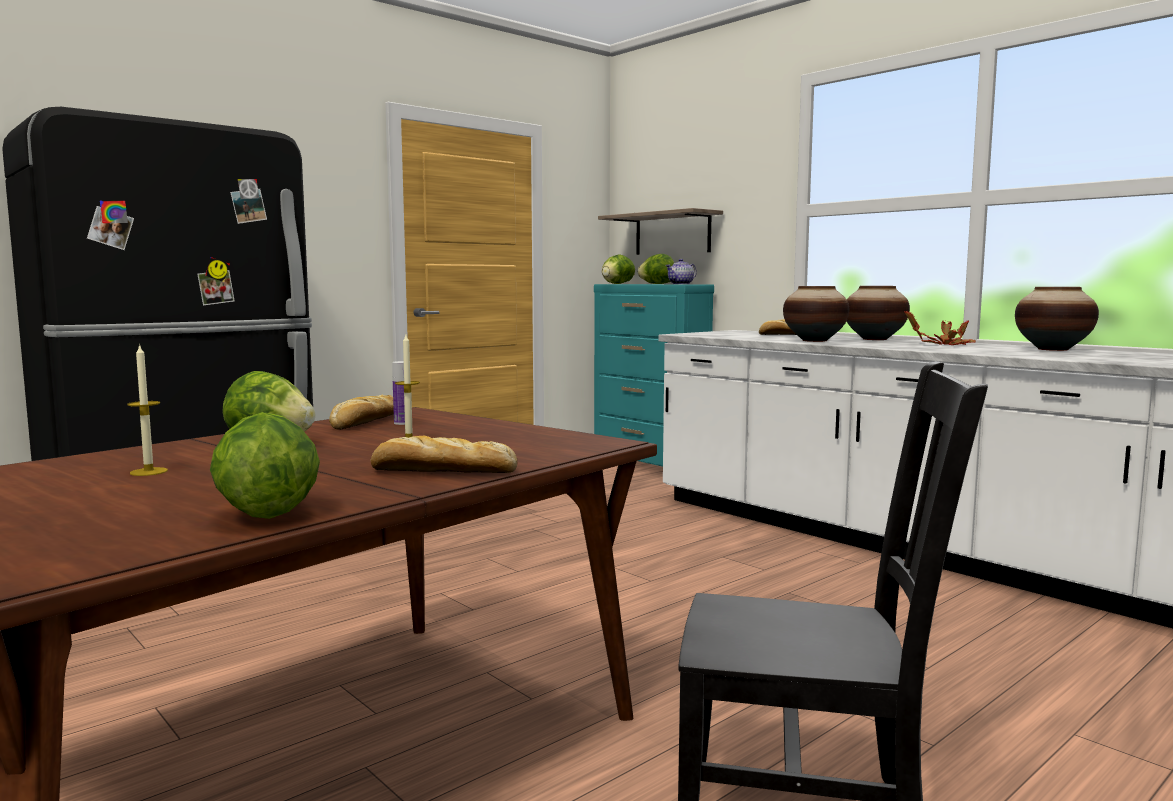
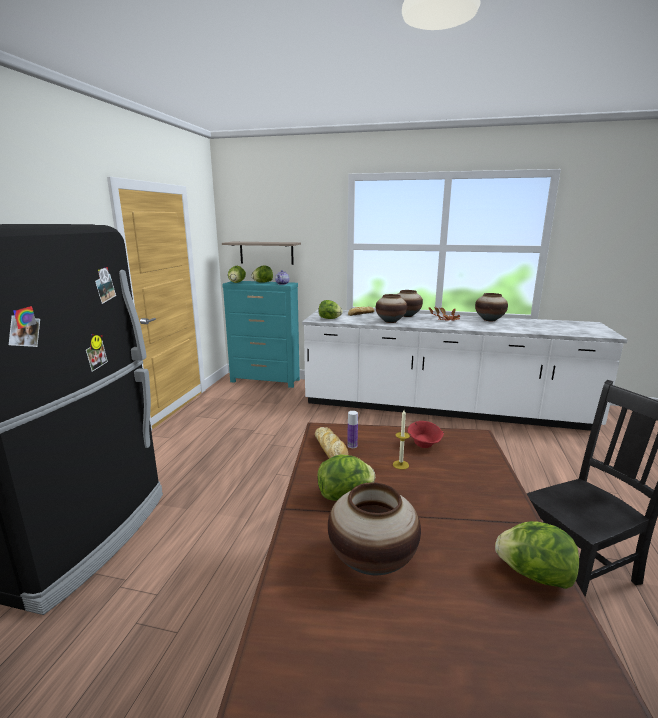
camera: 35 degrees left, 10 degrees up
(149, 472) = (371, 562): candle -> vase
(441, 471) = (490, 493): bread -> none
(496, 435) = (424, 445): none -> red bowl
(713, 335) = (329, 318): none -> lettuce

